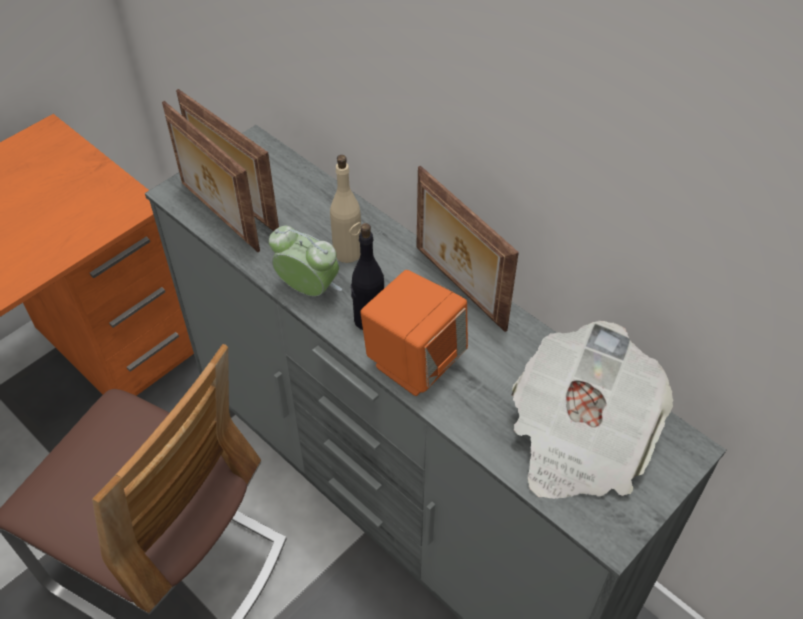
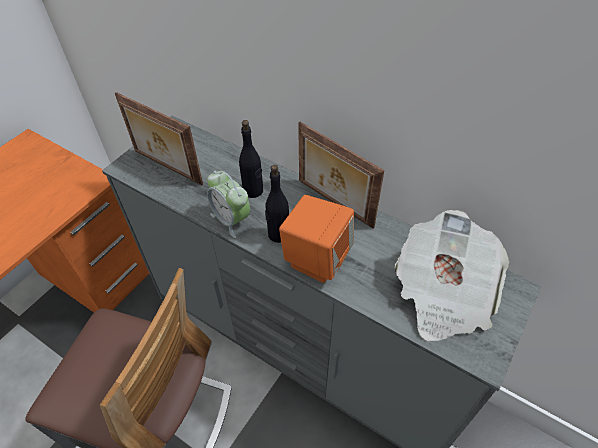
camera: 10 degrees left, 0 degrees up
(217, 217) = (157, 179): picture frame -> none
(308, 289) = (231, 219): alarm clock -> alarm clock turned 150 degrees counterclockwise
(348, 253) = (253, 191): beige bottle -> black bottle

